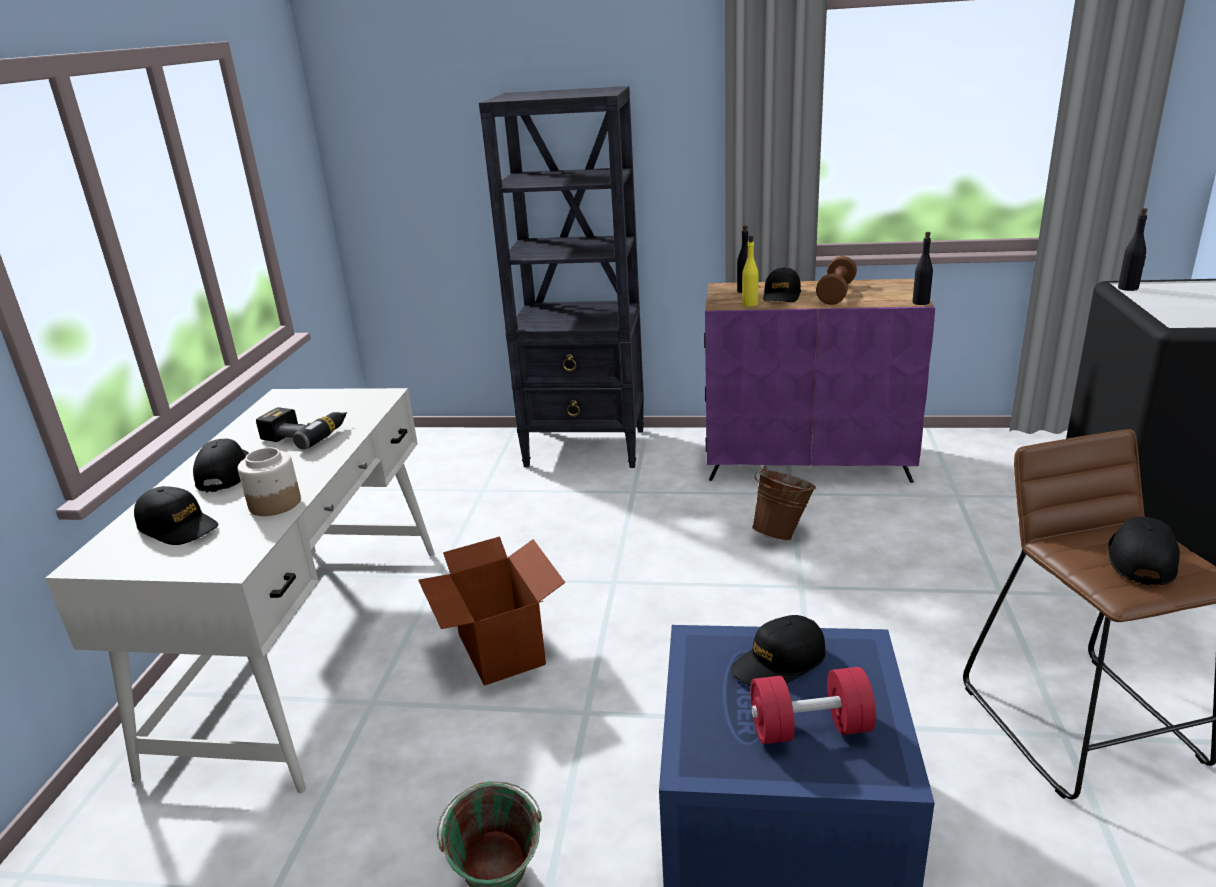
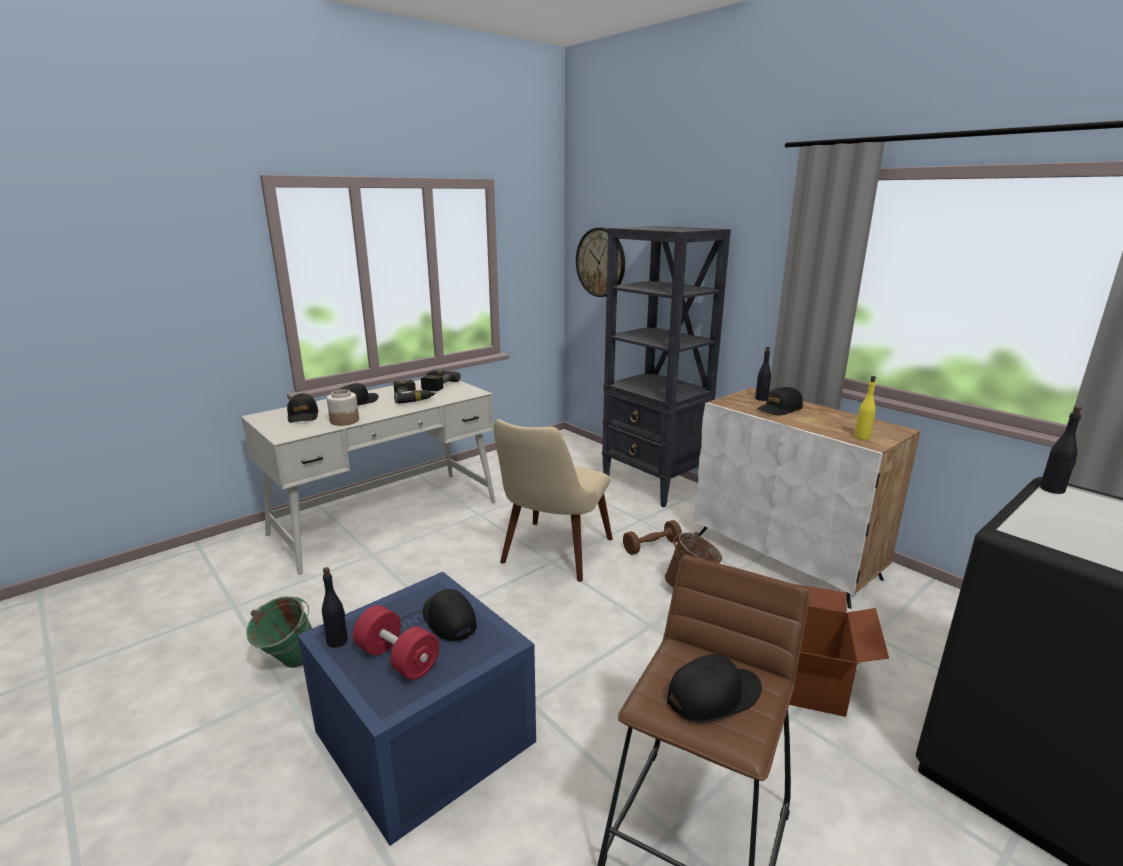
camera: 40 degrees right, 5 degrees down
(295, 406) = (435, 385): none -> power drill
(403, 159) = (600, 262): none -> wall clock
(499, 650) = (450, 563): cardboard box -> cardboard box (811, 683)
(605, 578) = (551, 557): none -> beige chair
(750, 304) = (744, 407): yellow bottle -> yellow bottle (862, 437)
(779, 663) = (448, 620): black cap -> black cap turned 45 degrees clockwise
(808, 462) = (786, 556): purple cabinet -> white cabinet
(836, 294) = (823, 420): brown dumbbell -> brown dumbbell (651, 546)
(920, 302) = (876, 446): black bottle -> black bottle (338, 641)

